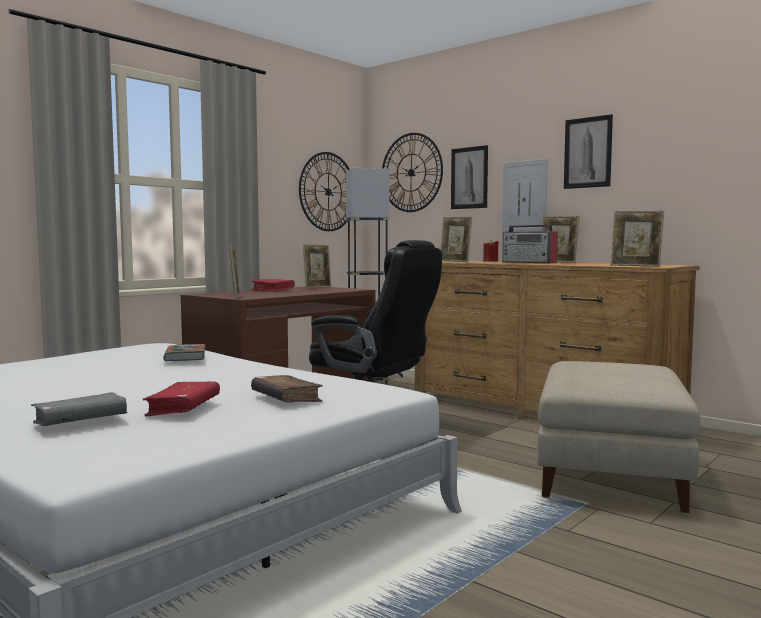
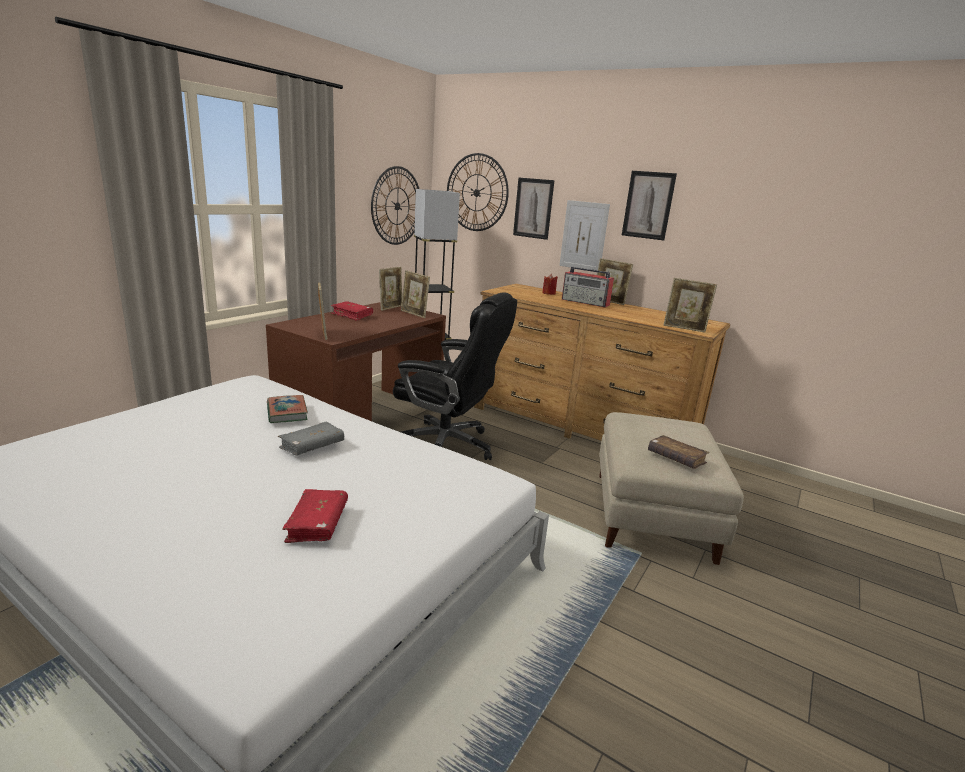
camera: 10 degrees left, 15 degrees up
(80, 421) = (223, 557): grey book -> grey book (312, 446)
(286, 399) = (407, 499): brown book -> brown book (676, 458)
(455, 262) = (519, 294): picture frame -> picture frame (414, 314)

